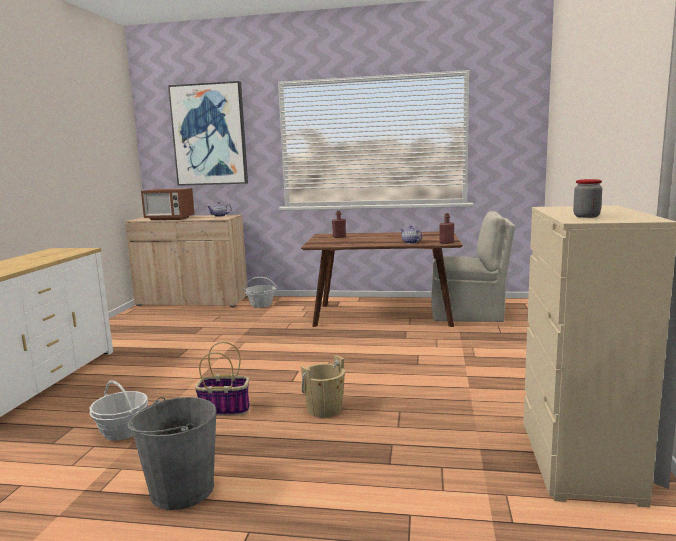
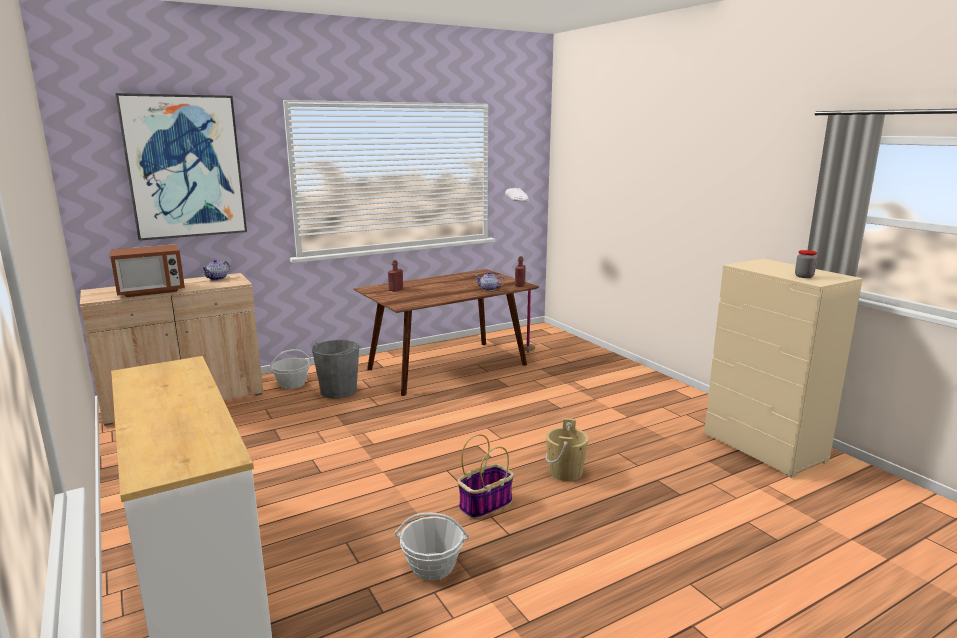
camera: 40 degrees left, 5 degrees up
(181, 490) = (590, 583): grey bucket -> grey bucket (338, 391)
(469, 314) = (518, 349): beige chair -> white floor lamp

